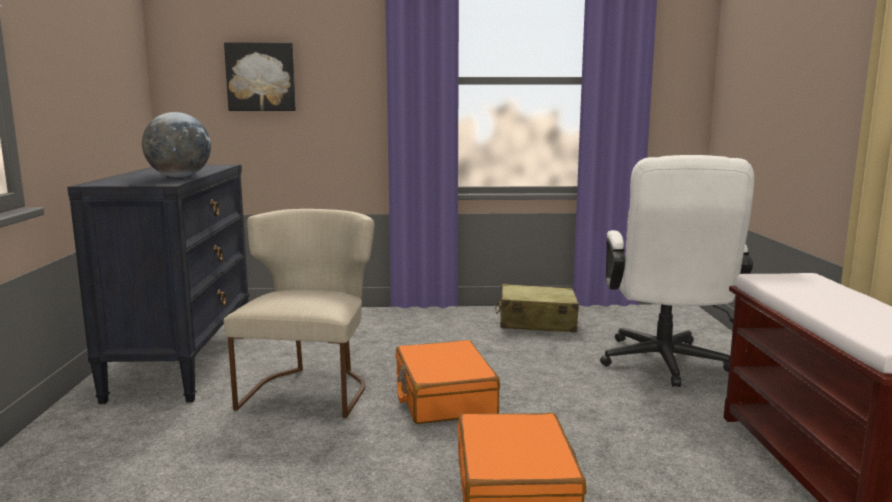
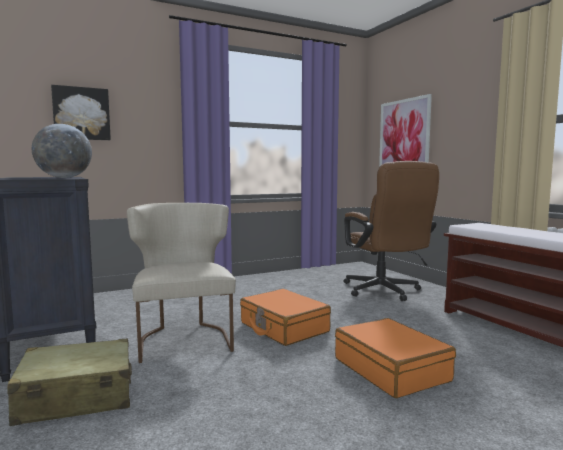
camera: 25 degrees left, 5 degrees down
(536, 322) = (288, 280): beige suitcase -> beige suitcase (76, 397)
(664, 366) = (385, 292): white office chair -> brown office chair
(759, 92) = (404, 134): none -> picture

